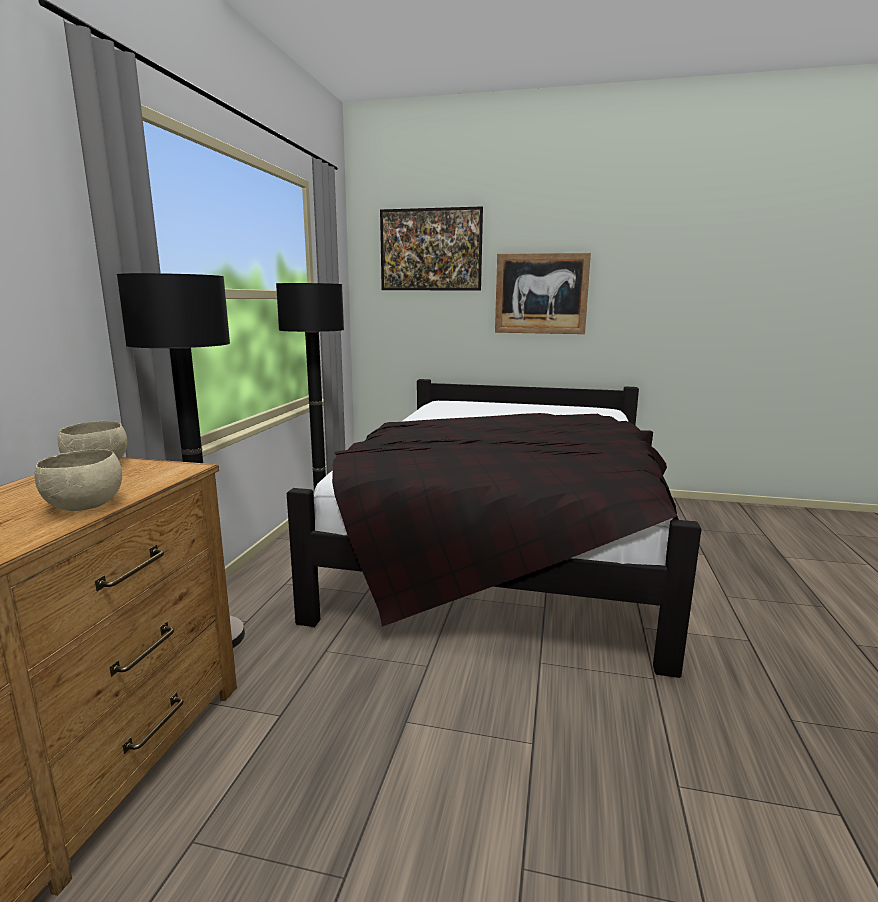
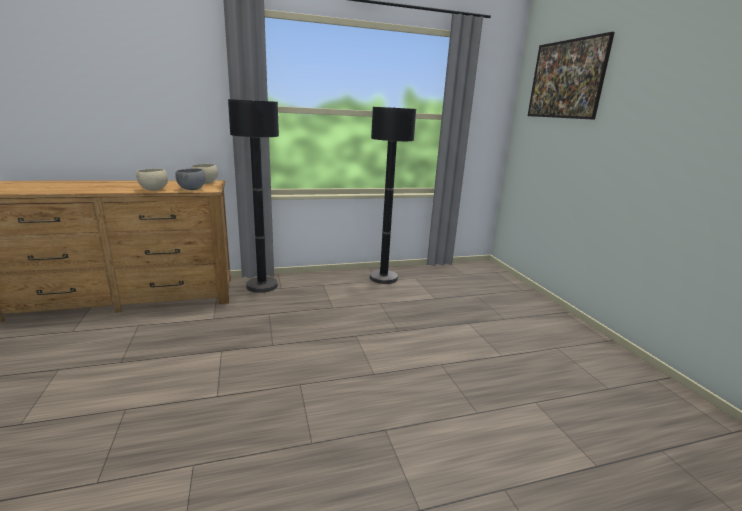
camera: 60 degrees right, 5 degrees up
(150, 479) = (191, 189): none -> grey bowl
(505, 544) = (454, 338): black bed -> none
(541, 294) = (647, 126): picture -> none

